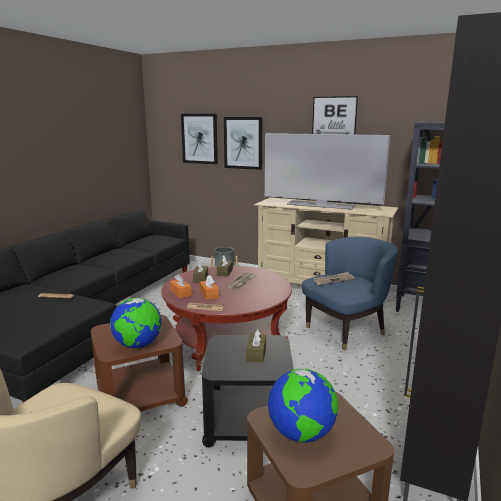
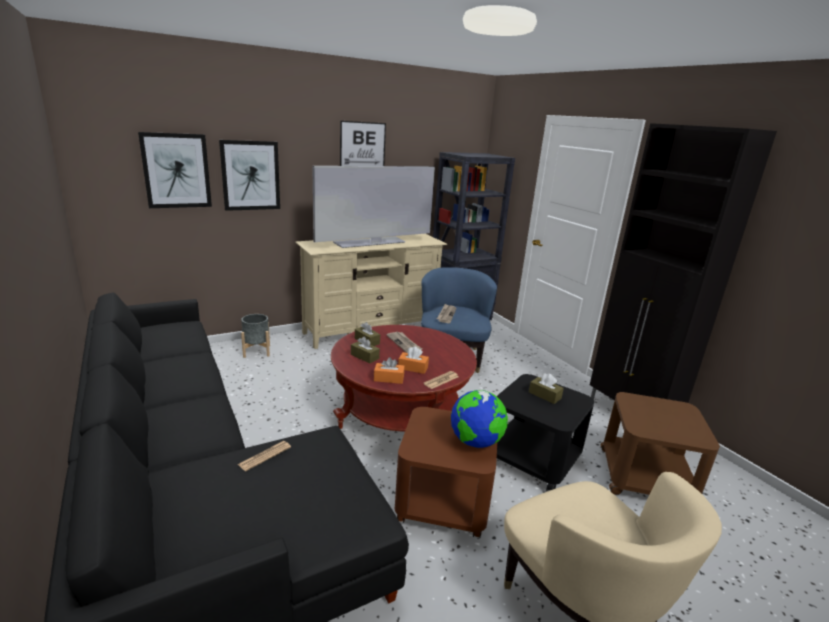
camera: 55 degrees left, 5 degrees up
(301, 434) = (664, 424): globe -> none

